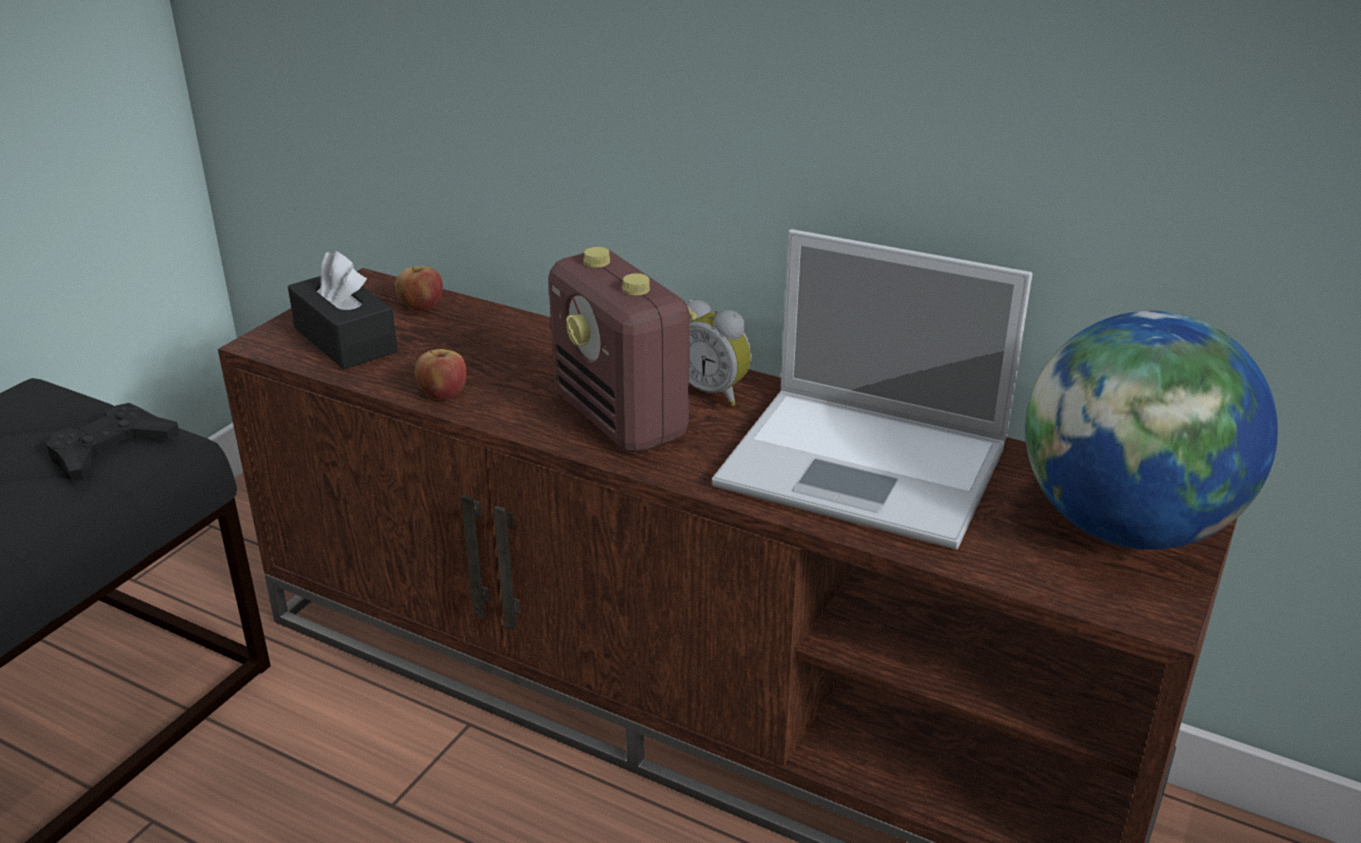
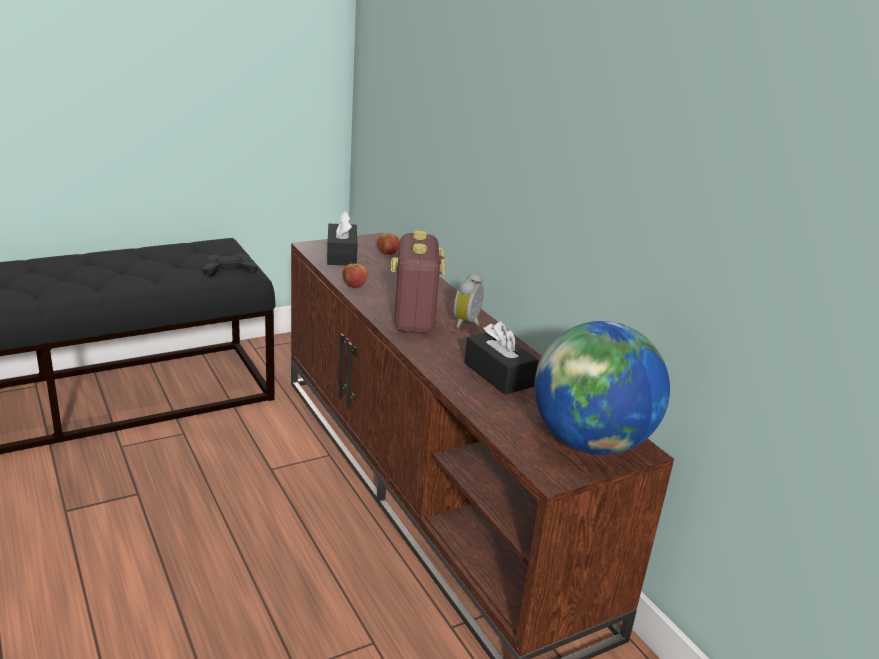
camera: 30 degrees right, 5 degrees down
(714, 392) = (468, 324): alarm clock -> alarm clock turned 45 degrees clockwise
(868, 467) = (498, 374): laptop -> black tissue box

